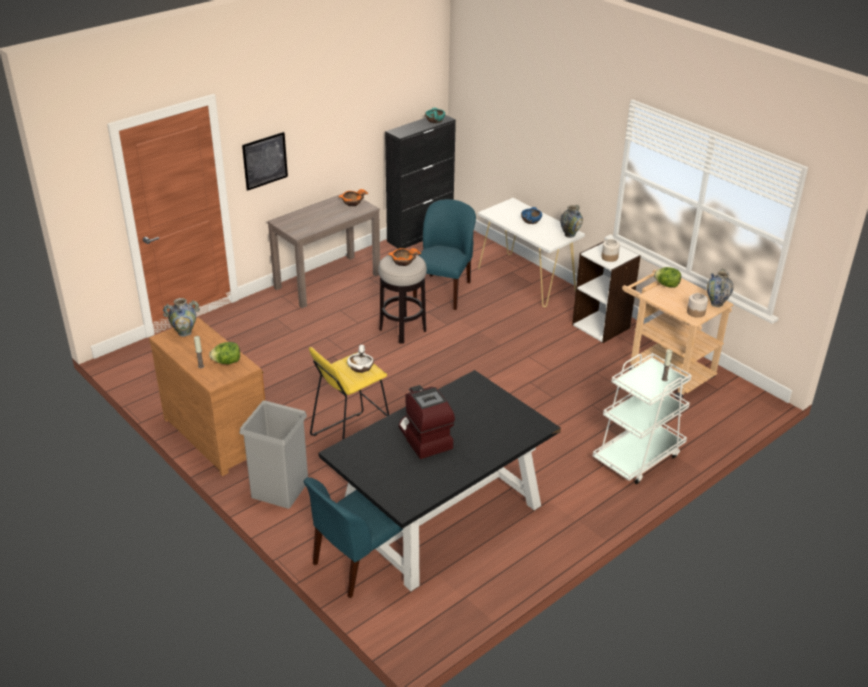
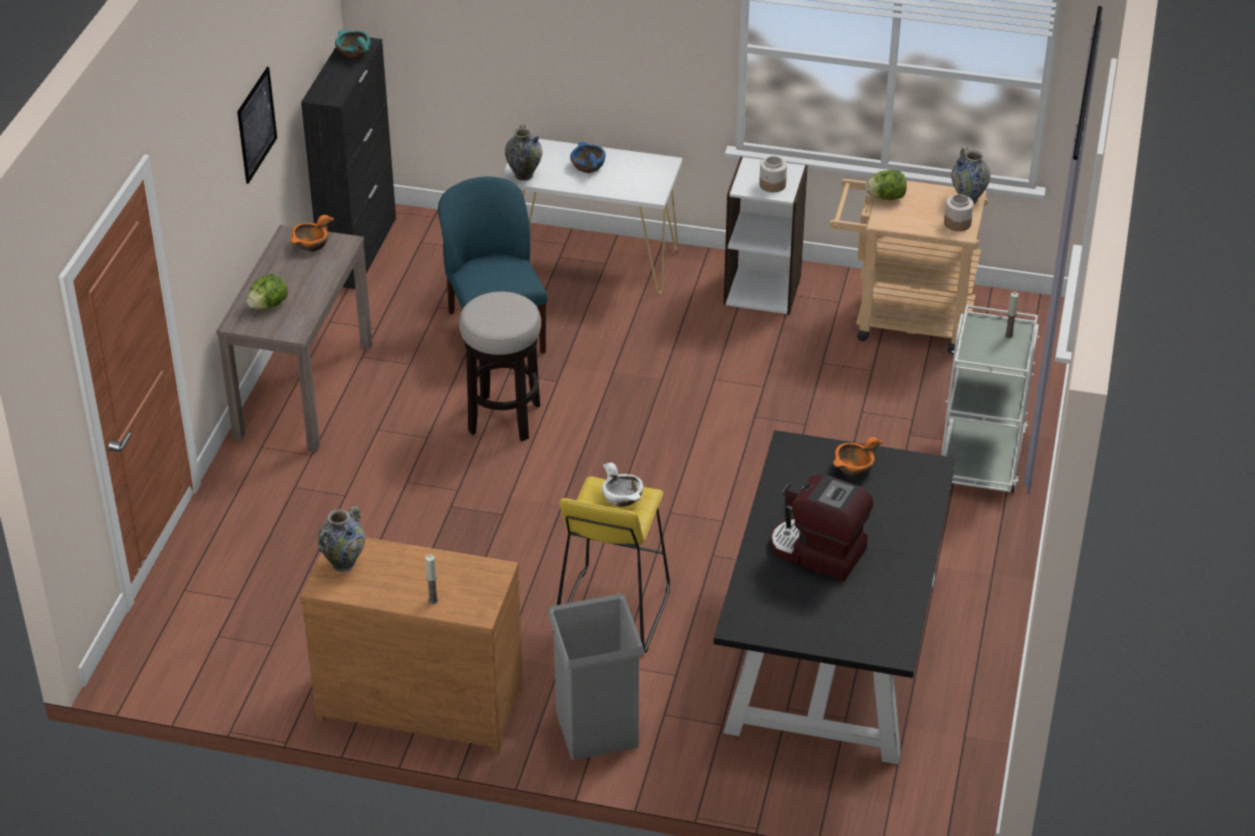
camera: 35 degrees left, 5 degrees up
(227, 362) = (461, 576): lettuce -> lettuce (268, 305)
(265, 161) = (200, 231): picture -> picture (256, 125)
(358, 562) = (801, 765): blue chair -> none
(403, 262) = (502, 312): orange bowl -> orange bowl (854, 468)
(569, 235) = (664, 168): vase -> vase (524, 175)

